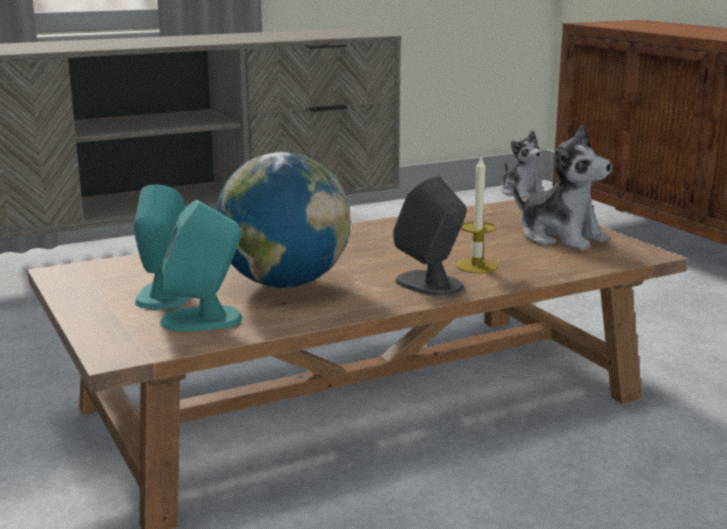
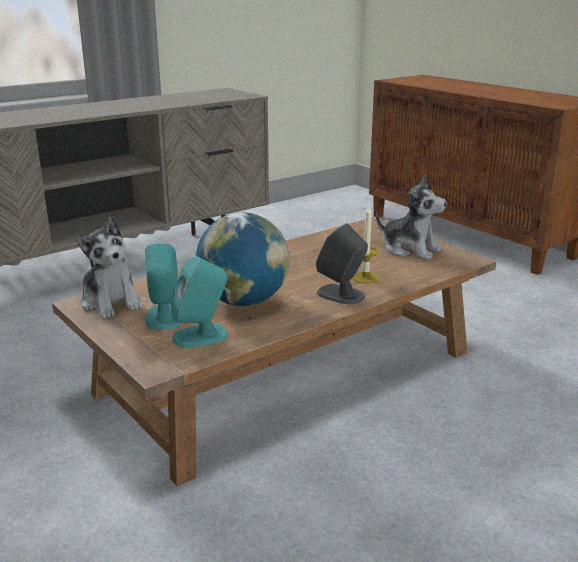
camera: 10 degrees left, 5 degrees up
(522, 193) = (342, 196): plush toy -> plush toy (111, 302)

